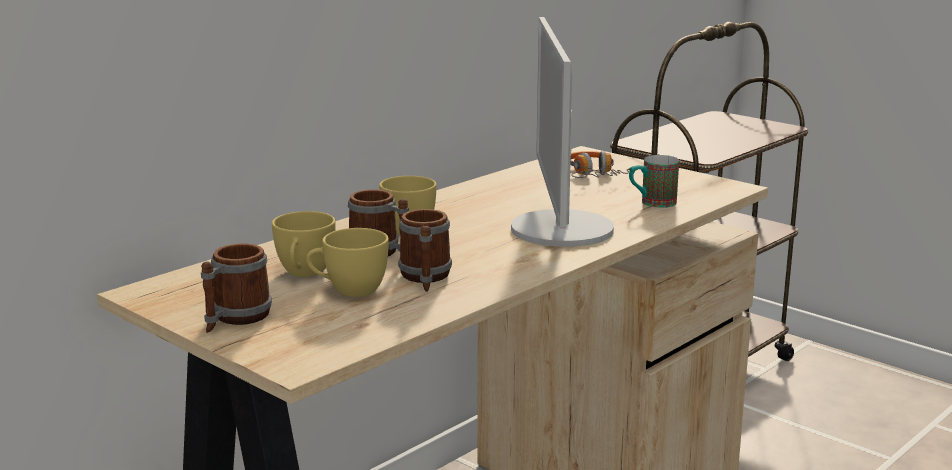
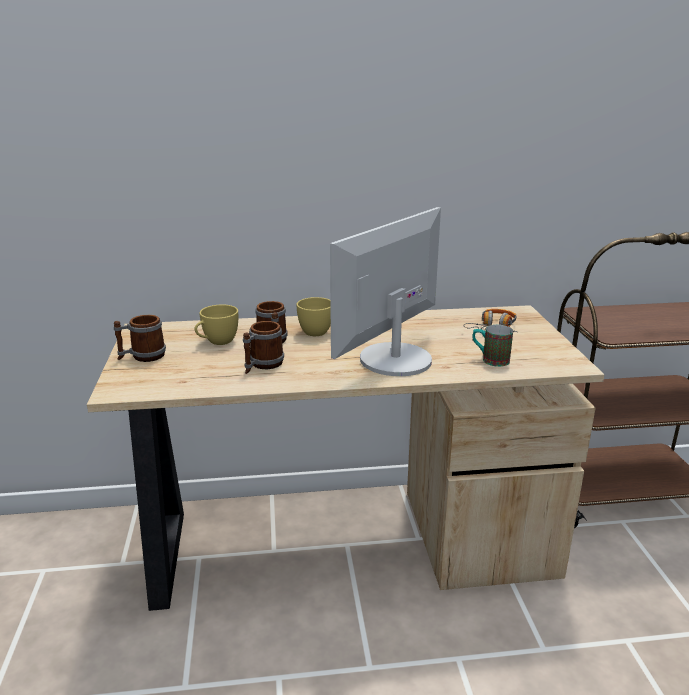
camera: 40 degrees right, 5 degrees up
(348, 290) = (215, 359): yellow cup -> none

